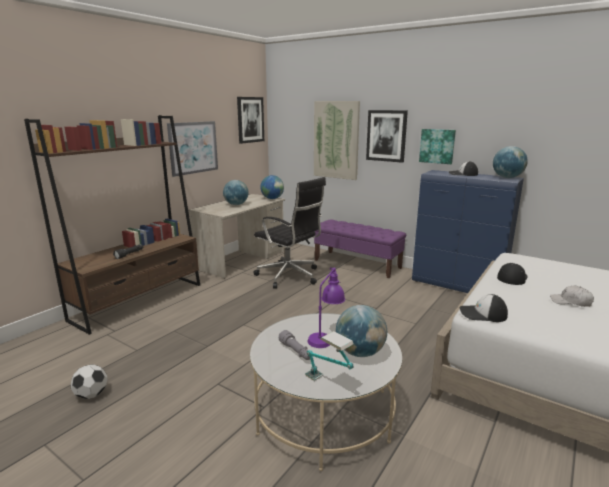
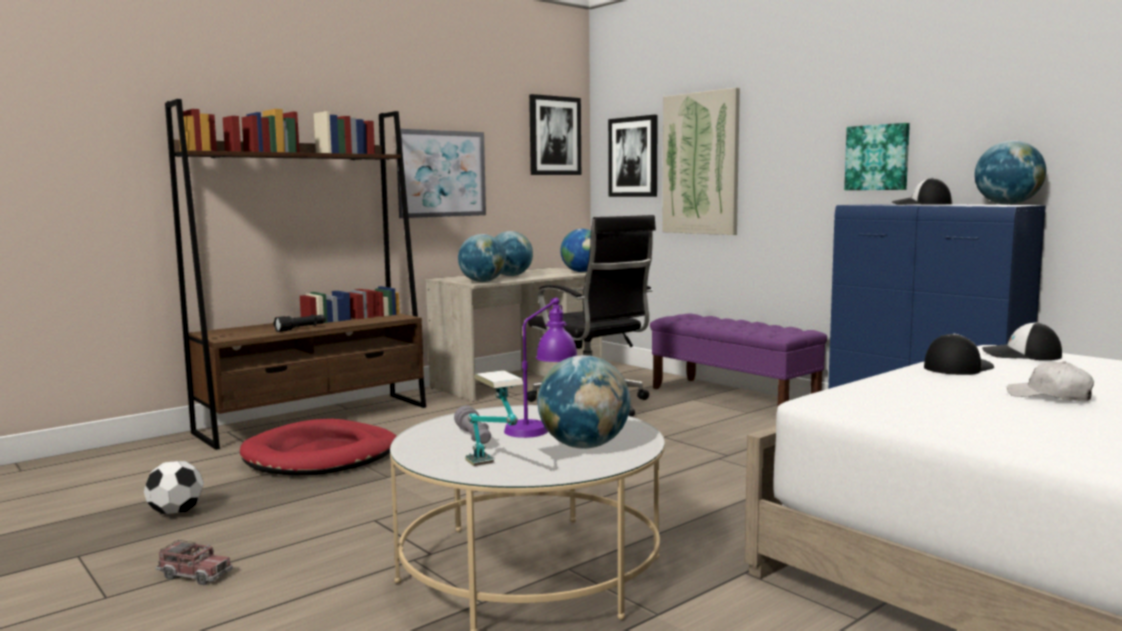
camera: 15 degrees right, 10 degrees down
(132, 449) = (195, 575): none -> toy truck
(159, 332) = (321, 455): none -> red dog bed
(225, 212) = (482, 282): none -> globe
(386, 136) = (786, 147): picture -> picture (633, 157)
(482, 314) = (837, 398): cap -> cap (1020, 355)

